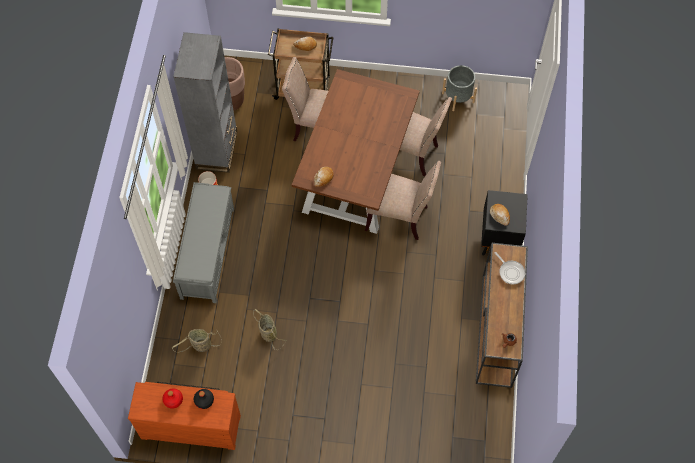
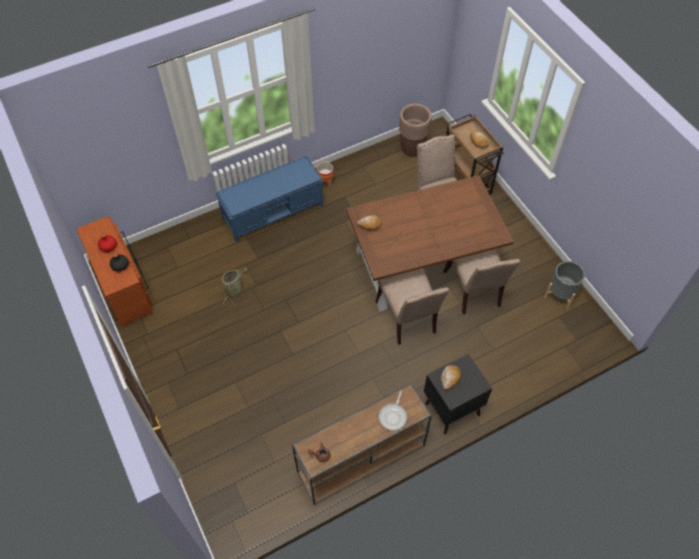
camera: 55 degrees right, 5 degrees down
(200, 346) = (193, 254): basket -> none
(207, 252) = (273, 211): grey bench -> blue bench
(217, 150) = (363, 165): grey bookcase -> none

